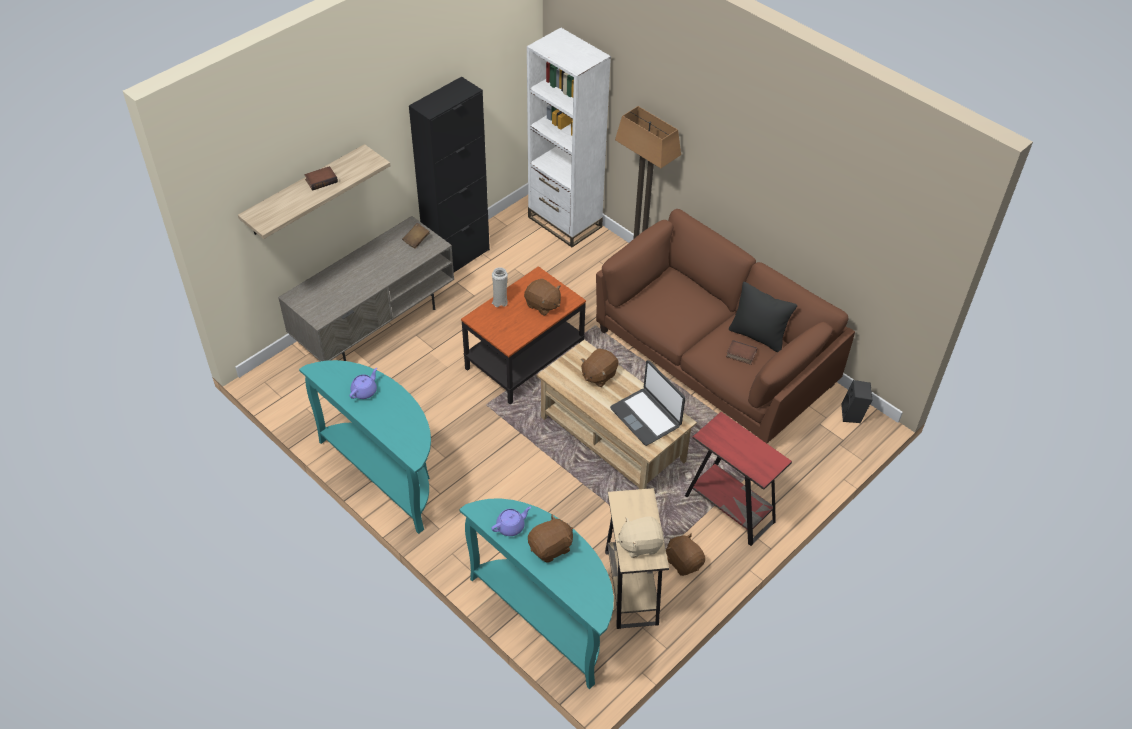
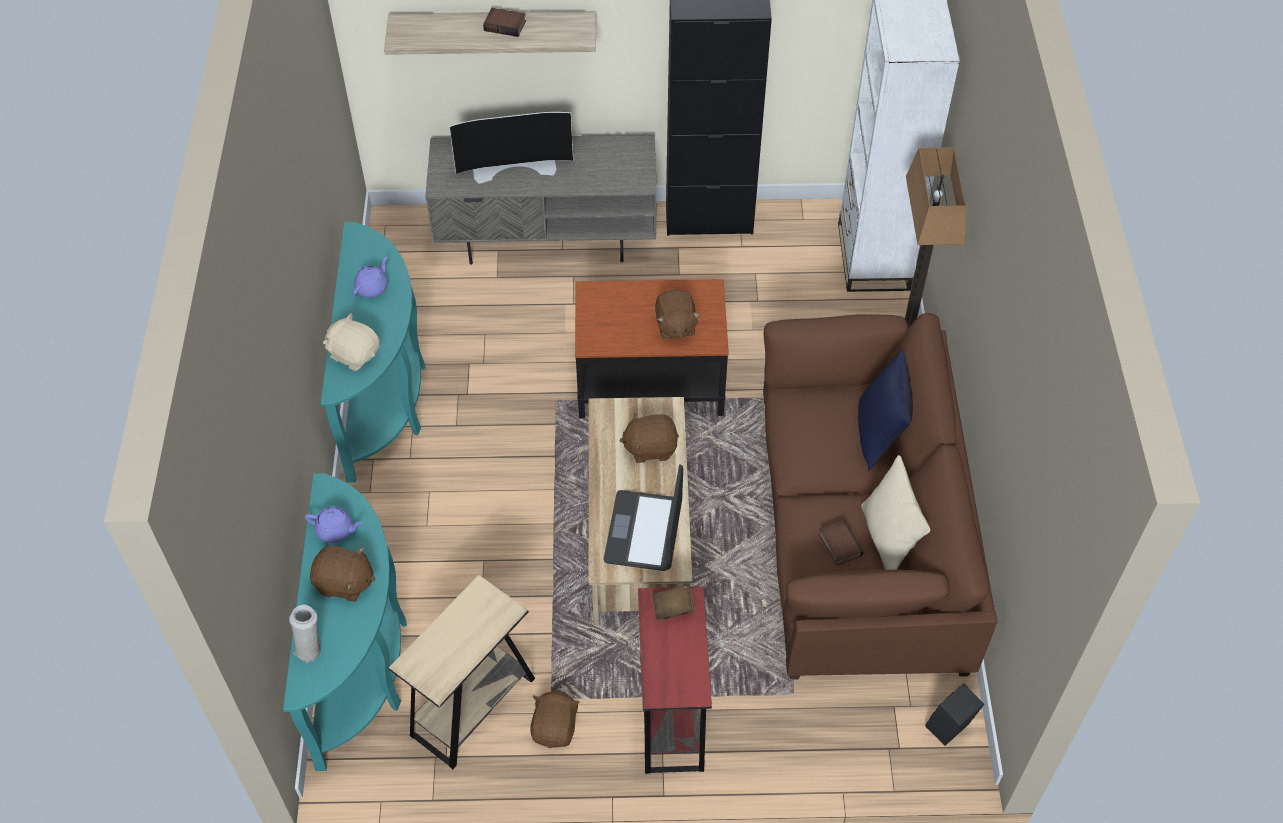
camera: 45 degrees right, 5 degrees up
(351, 280) = (515, 166): none -> television
(364, 391) = (372, 287): purple teapot -> purple teapot turned 45 degrees counterclockwise
(416, 240) = (627, 165): brown book -> brown book (673, 608)
(500, 301) = (636, 290): white vase -> white vase (310, 648)
(640, 544) = (441, 656): beige plush toy -> beige plush toy (354, 354)
(697, 291) = (879, 435): none -> blue pillow
(758, 336) = (887, 539): black pillow -> beige pillow

